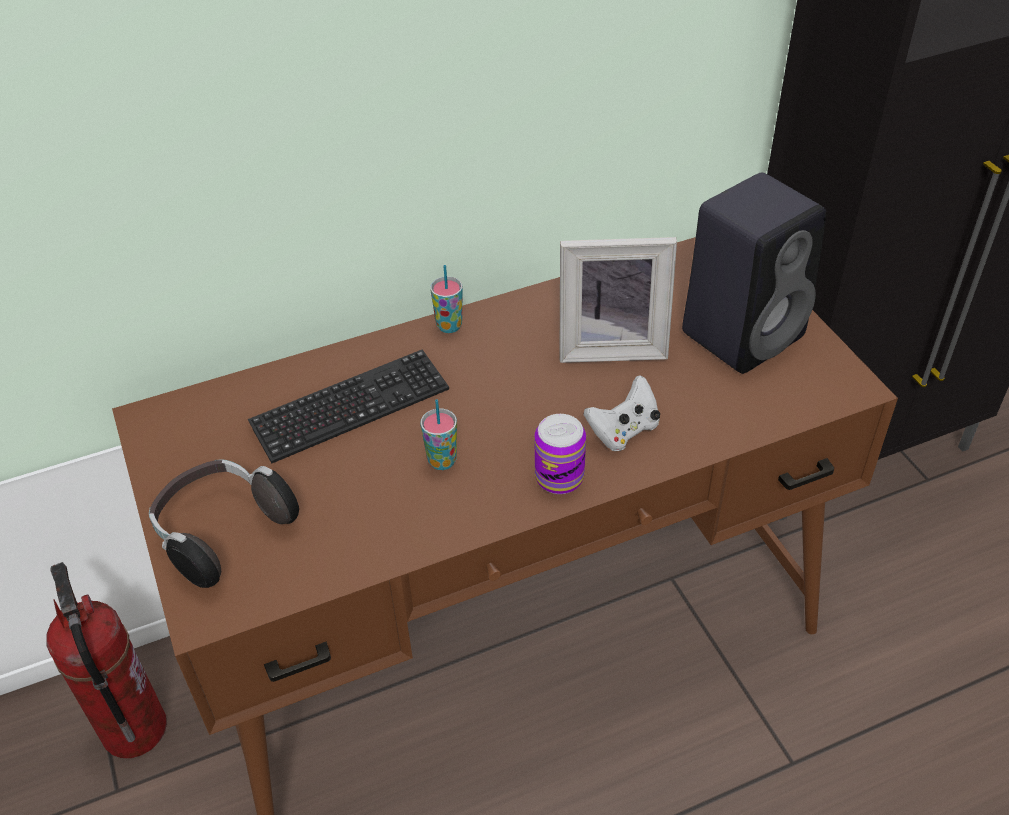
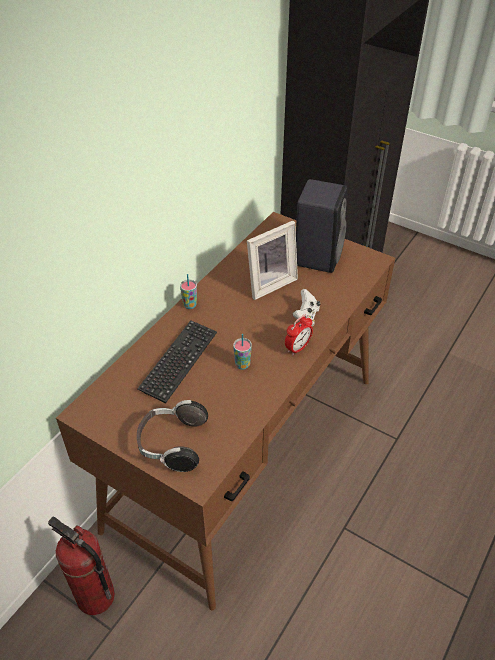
camera: 35 degrees left, 0 degrees up
(559, 477) = (297, 348): can -> alarm clock

